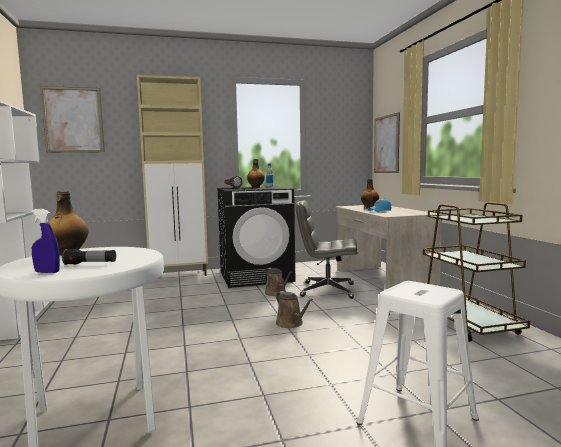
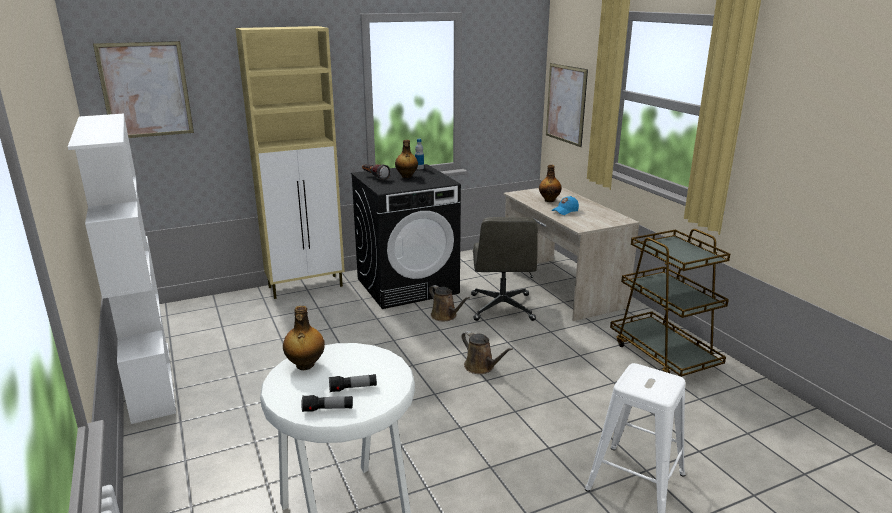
camera: 10 degrees left, 15 degrees up
(47, 272) = (328, 409): blue spray bottle -> flashlight
(327, 290) = (502, 308): grey office chair -> grey office chair turned 90 degrees counterclockwise

